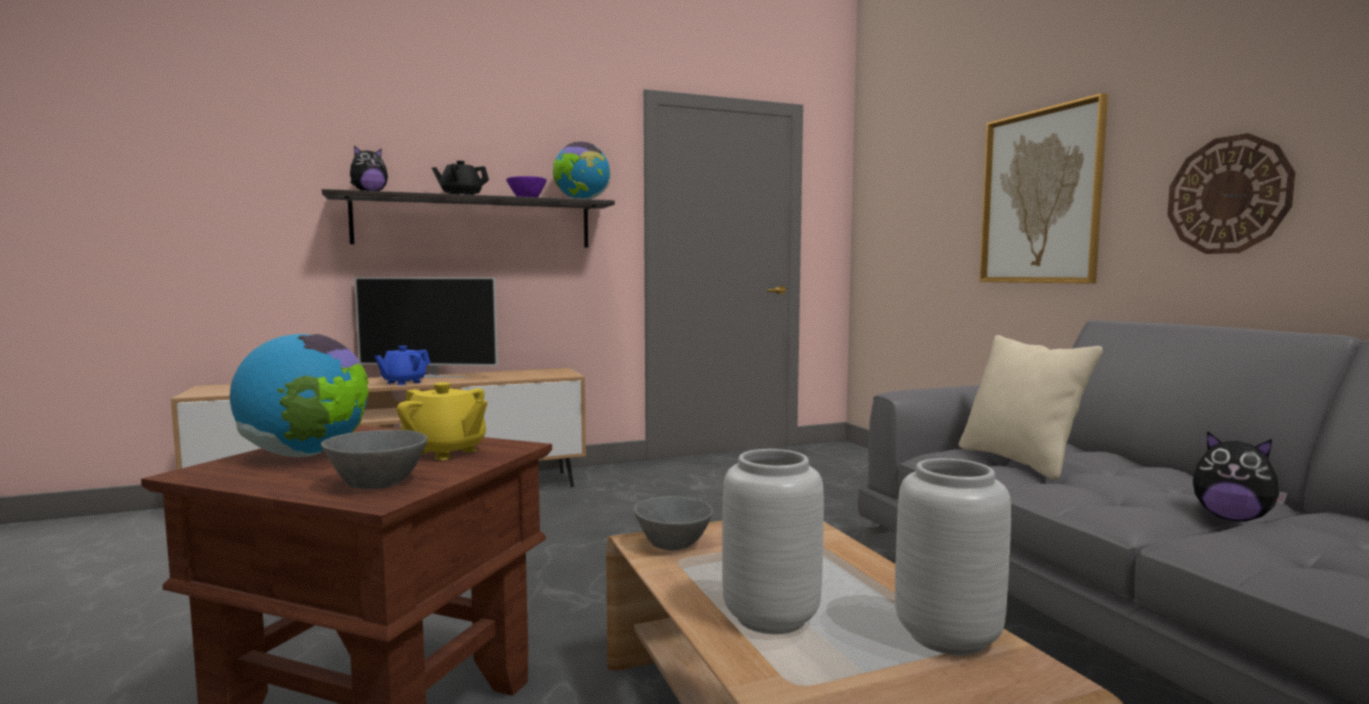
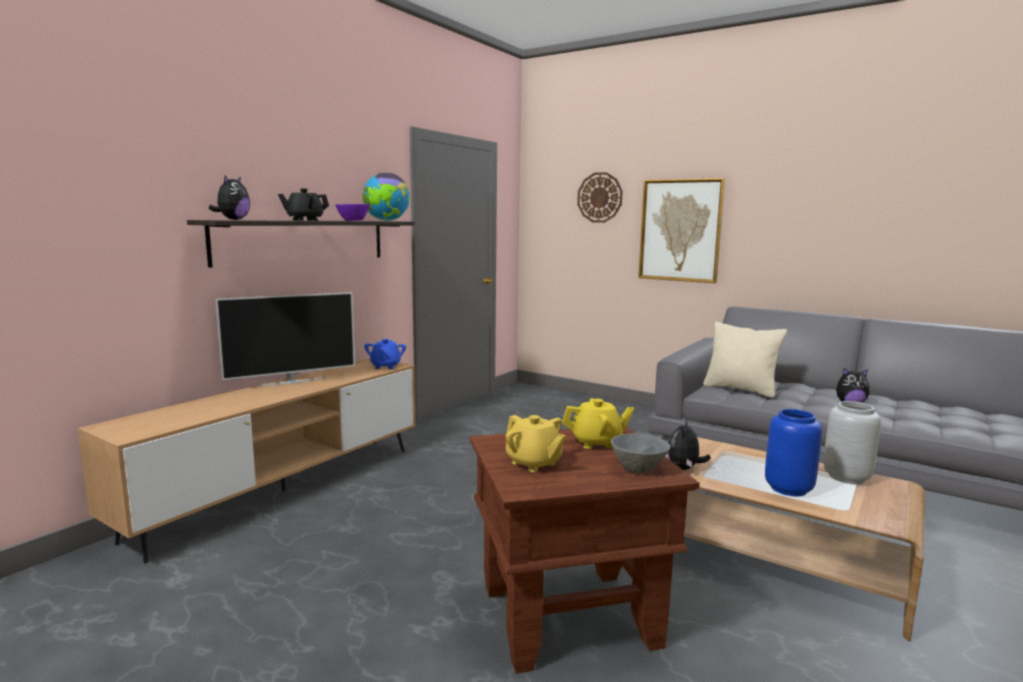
camera: 35 degrees left, 5 degrees up
(305, 455) = (533, 463): globe -> yellow teapot
(403, 382) = (290, 391): blue teapot -> blue teapot (385, 366)
(673, 545) = (684, 469): grey bowl -> plush toy
(773, 618) = (789, 489): grey vase -> blue vase
(1228, 195) = (790, 243): wall clock -> wall clock (599, 197)

